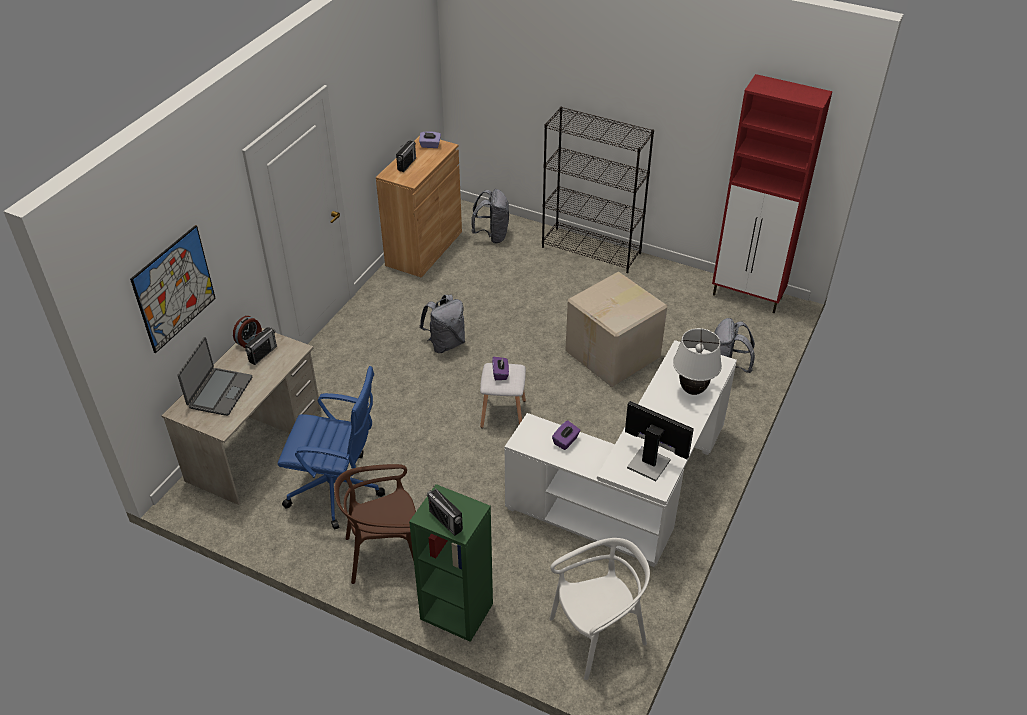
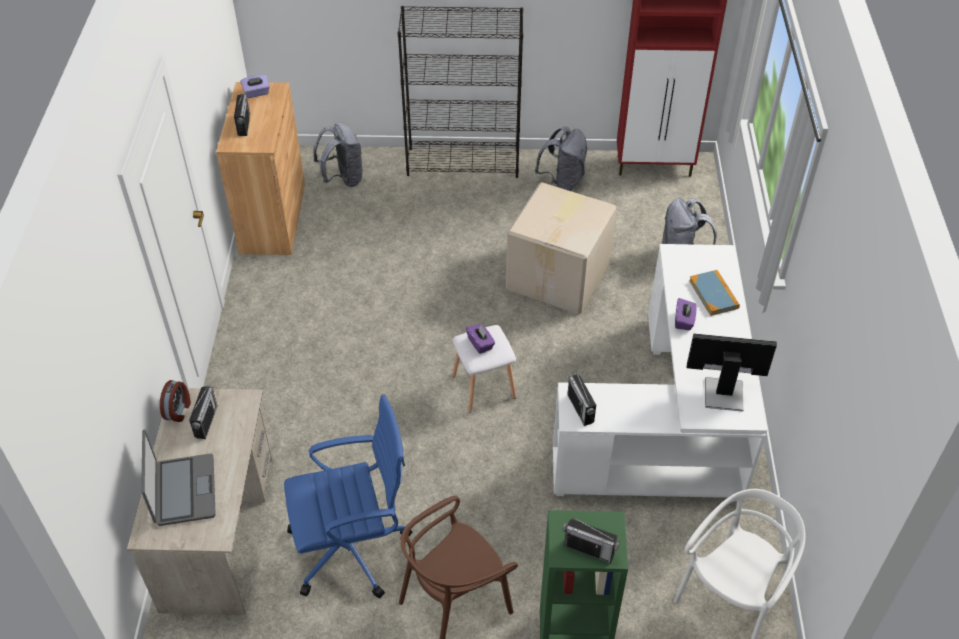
camera: 25 degrees left, 5 degrees up
(174, 289) = (103, 385): picture -> none
(445, 343) = (369, 326): grey backpack -> grey backpack (562, 182)
(531, 436) = (580, 408): none -> radio
(566, 441) = (620, 400): purple tissue box -> purple tissue box (684, 321)
(693, 390) = (713, 294): white table lamp -> book

